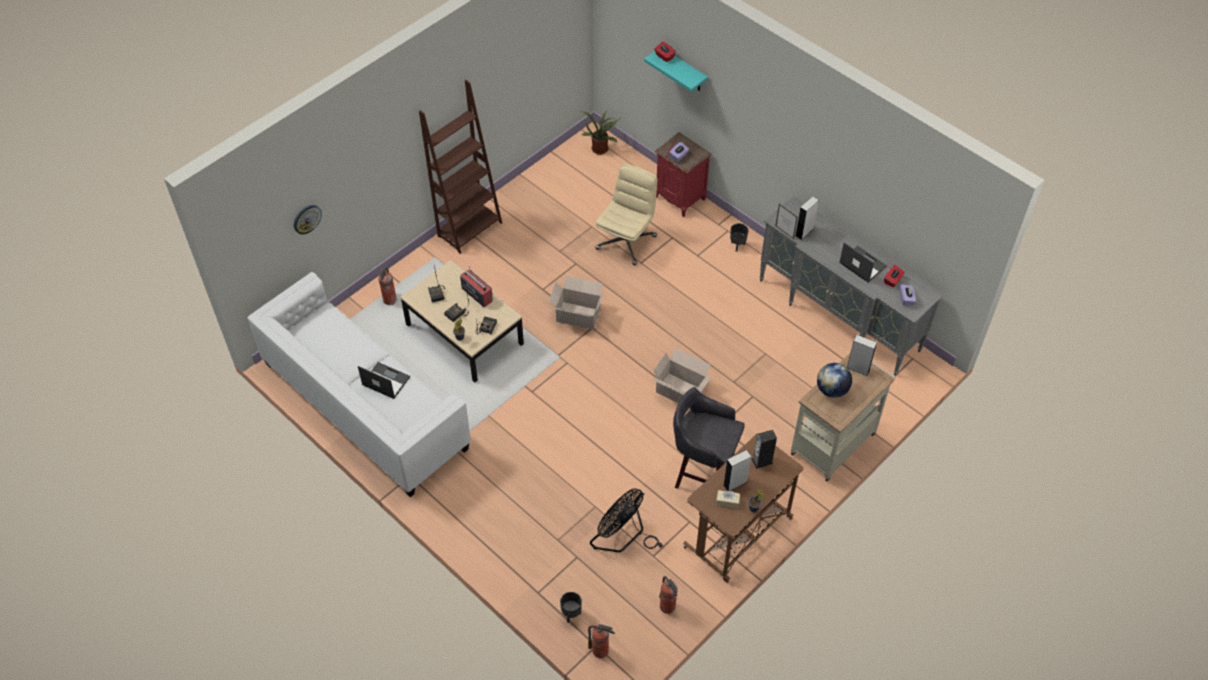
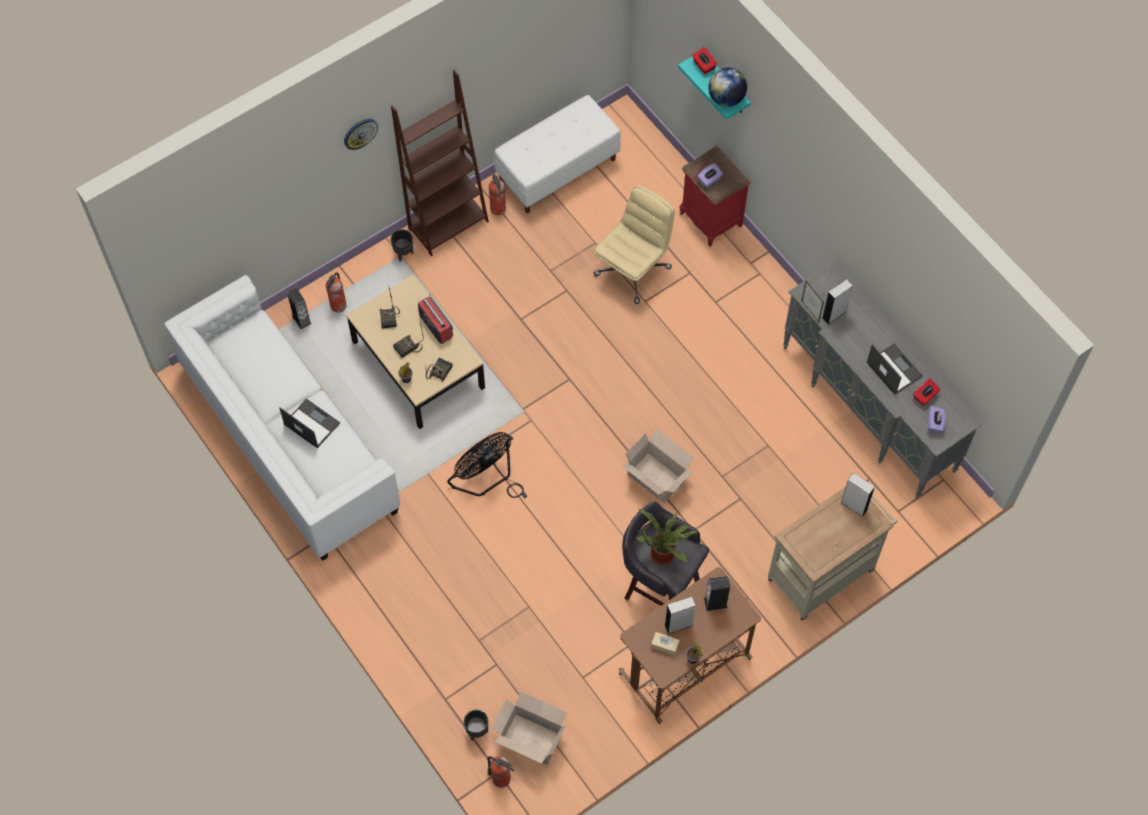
camera: 10 degrees right, 10 degrees up
(307, 219) = (243, 221): wall clock -> wall clock (360, 133)
(361, 315) = (302, 320): none -> speaker
(550, 179) = (557, 169): none -> white bench
(577, 315) = (555, 359): cardboard box -> cardboard box (530, 738)
(601, 148) = (628, 134): potted plant -> potted plant (664, 552)
(626, 534) = (557, 646): black fan -> black fan (490, 478)
(668, 607) = (586, 741): fire extinguisher -> fire extinguisher (498, 209)
(737, 245) = (767, 296): black planter -> black planter (404, 254)
(832, 390) = (816, 528): globe -> globe (726, 98)

